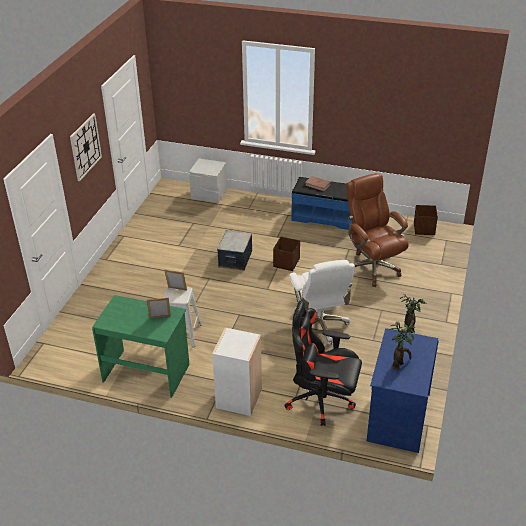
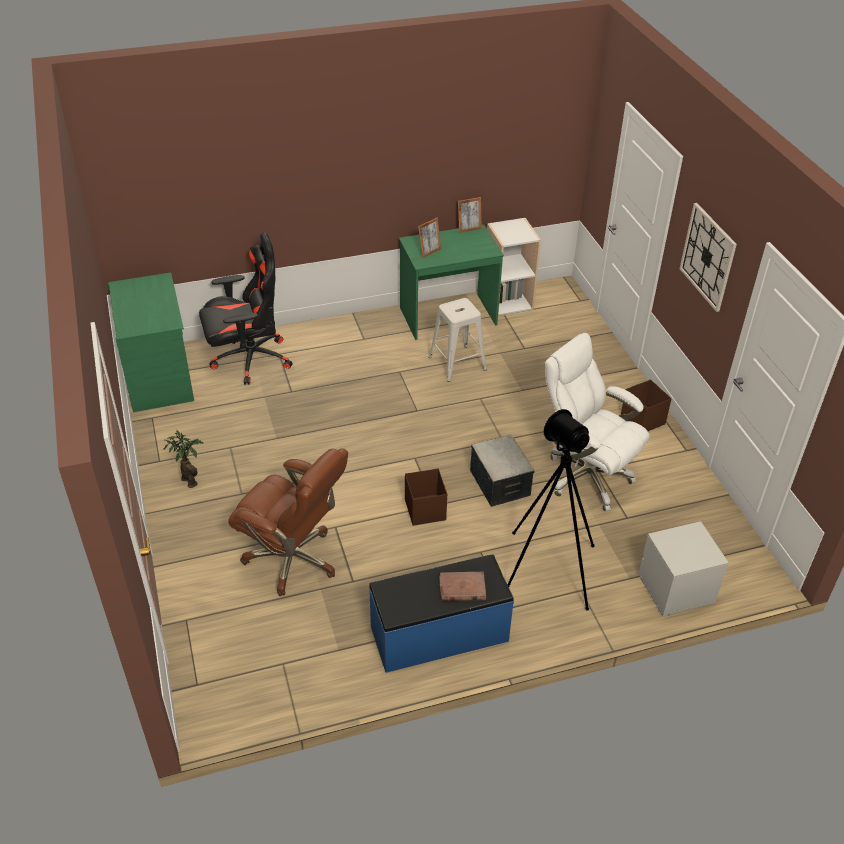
camera: 145 degrees right, 5 degrees up
(176, 290) = (465, 312): picture frame -> picture frame (469, 229)
(238, 398) = (335, 331): bookcase -> bookcase (508, 301)
(254, 219) = (548, 570): none -> black floor lamp
(319, 326) = (308, 436): white office chair -> white office chair (586, 476)
(397, 416) = (159, 377): blue desk -> green desk
(399, 364) = (149, 298): potted plant -> none
(424, 229) = (249, 694): brown storage box -> brown storage box (642, 419)

